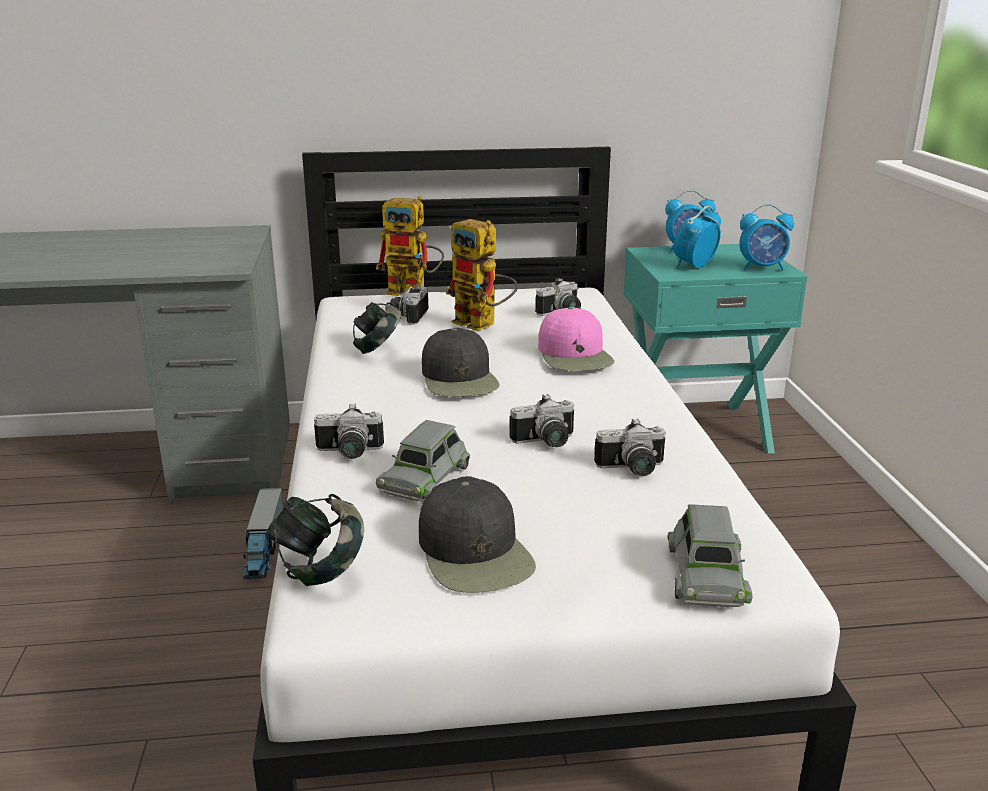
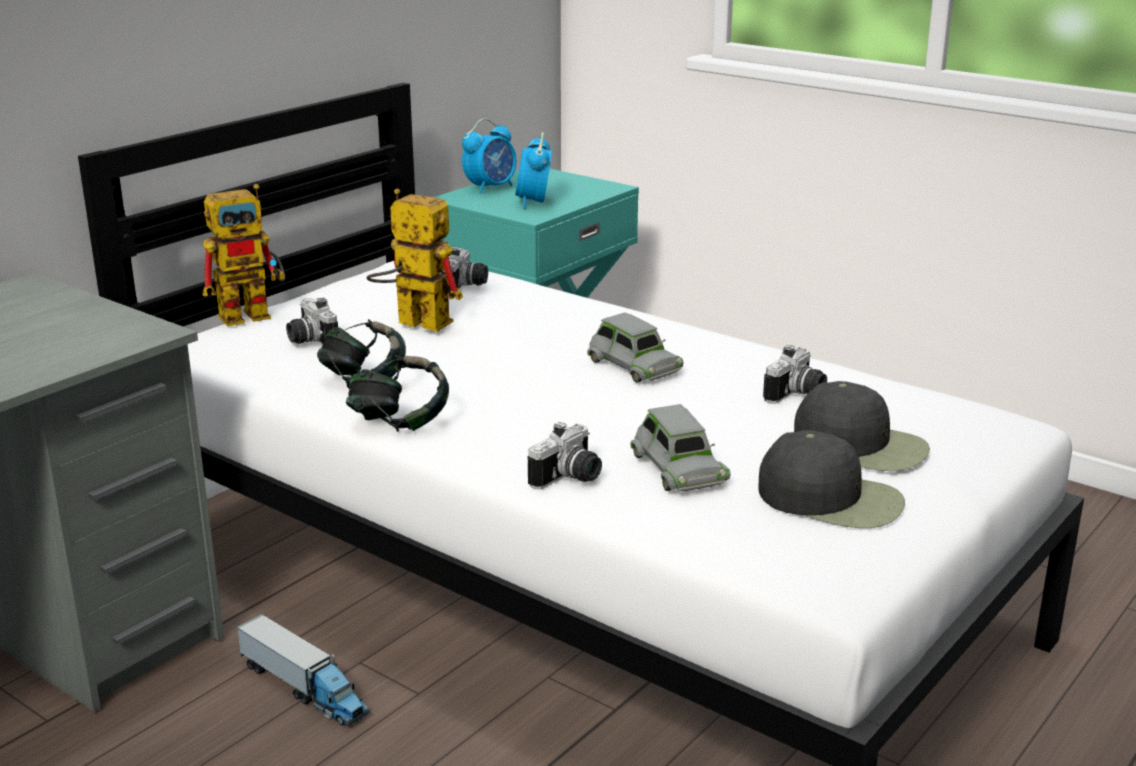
camera: 45 degrees left, 0 degrees up
(319, 569) = (764, 565): headphones -> headphones (399, 423)
(460, 379) = (514, 379): black cap -> black cap (861, 445)
(483, 324) = (412, 322): toy robot -> toy robot turned 150 degrees counterclockwise
(546, 442) = (698, 401): camera -> none
(575, 355) = (565, 321): pink cap -> none
(706, 573) = (978, 438): grey toy car -> grey toy car (633, 364)
(762, 268) = (591, 189): alarm clock -> none

